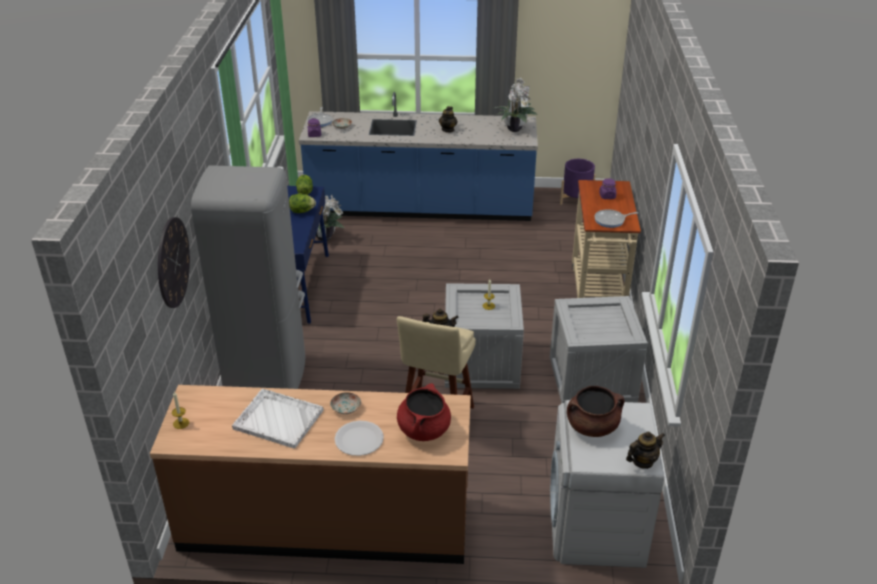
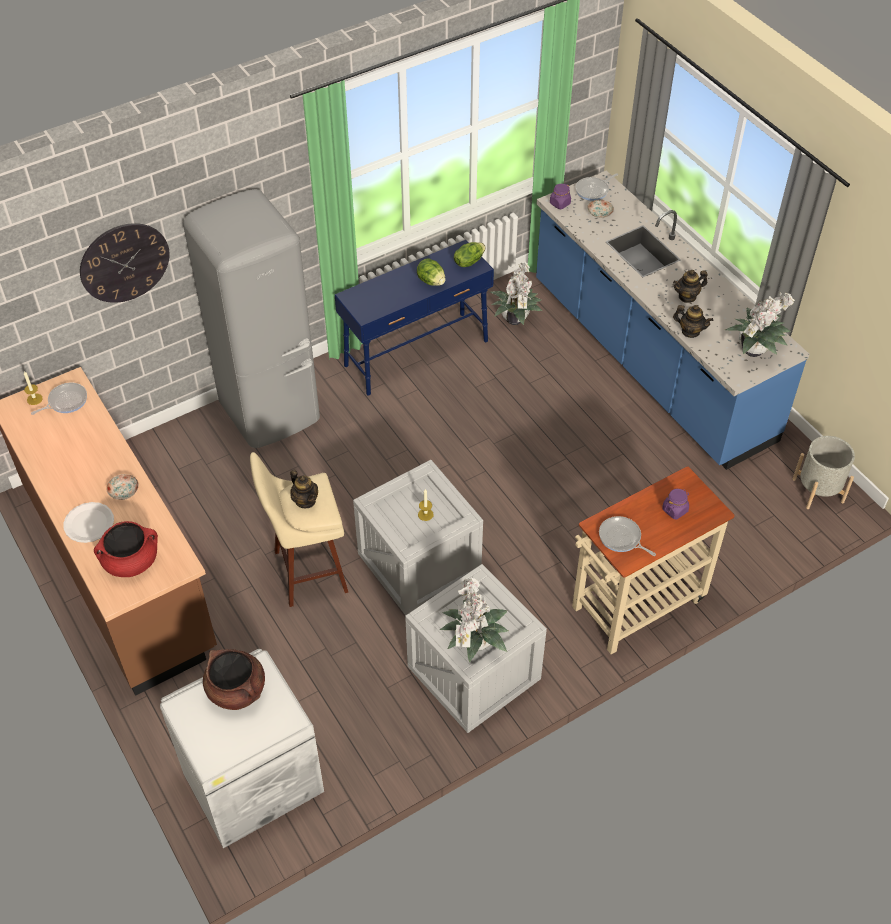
camera: 55 degrees right, 15 degrees up
(207, 406) = (65, 401): none -> frying pan
(277, 419) = (79, 455): white tray -> none
(576, 201) = (818, 490): purple planter -> grey planter
(615, 330) = (473, 645): none -> potted plant
(642, 461) = (211, 755): teapot -> teapot (690, 331)

